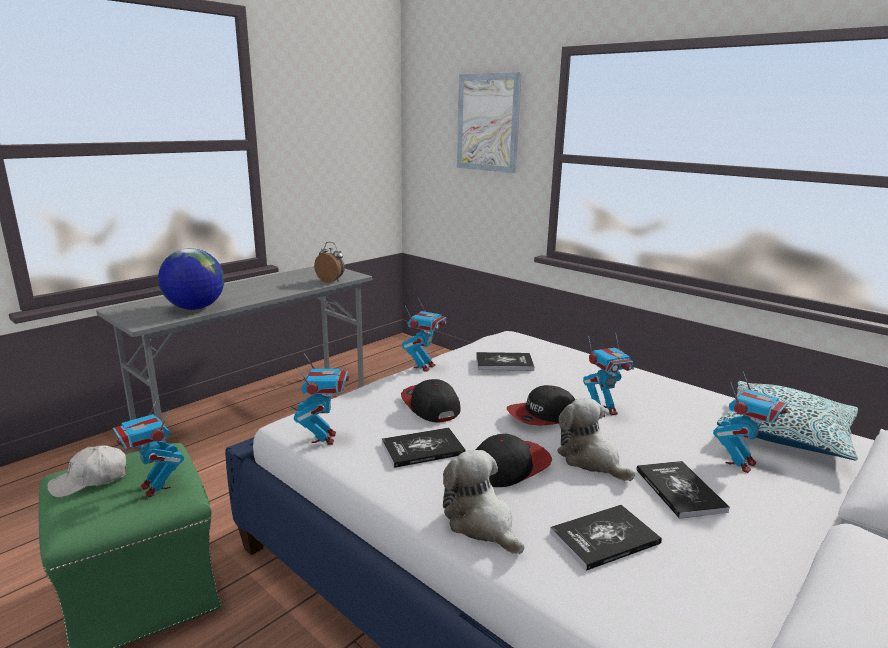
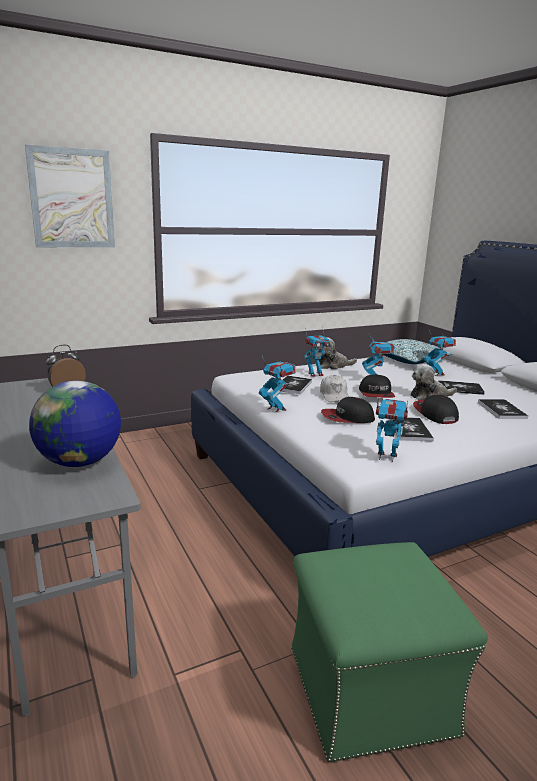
camera: 70 degrees left, 0 degrees up
(90, 480) = (375, 602): white cap -> white cap (334, 396)
(155, 488) = (397, 560): toy robot -> toy robot (315, 374)
(481, 523) = (492, 430): plush toy -> plush toy (333, 365)

